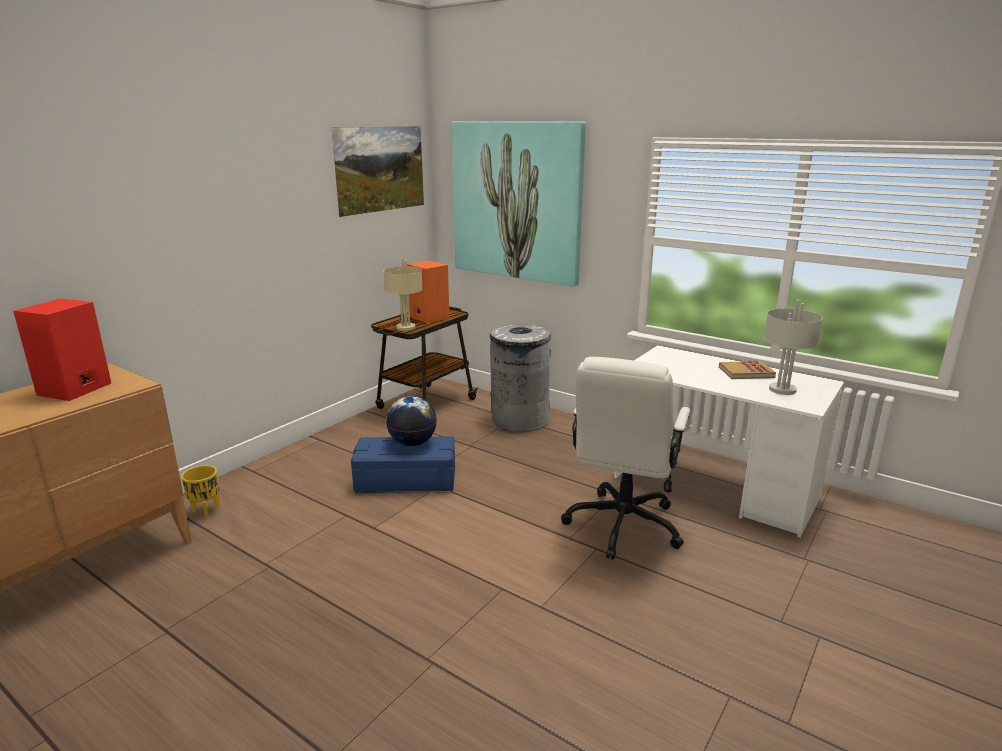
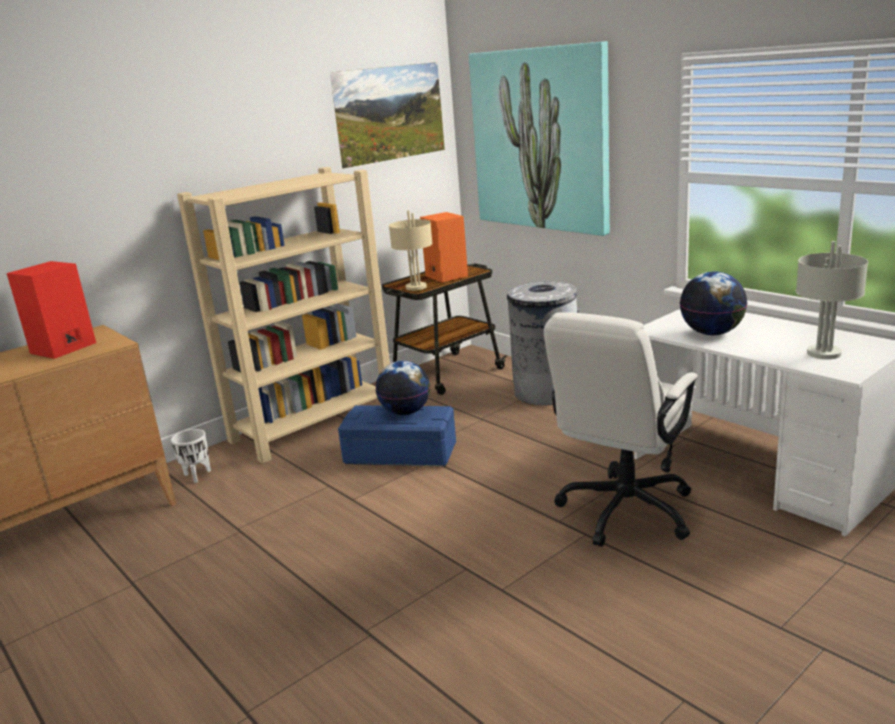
camera: 15 degrees right, 0 degrees up
(207, 511) = (197, 475): yellow planter -> white planter
(313, 455) = (313, 424): none -> beige bookcase
(687, 372) = (712, 333): none -> globe
(746, 372) = (788, 333): book -> none

